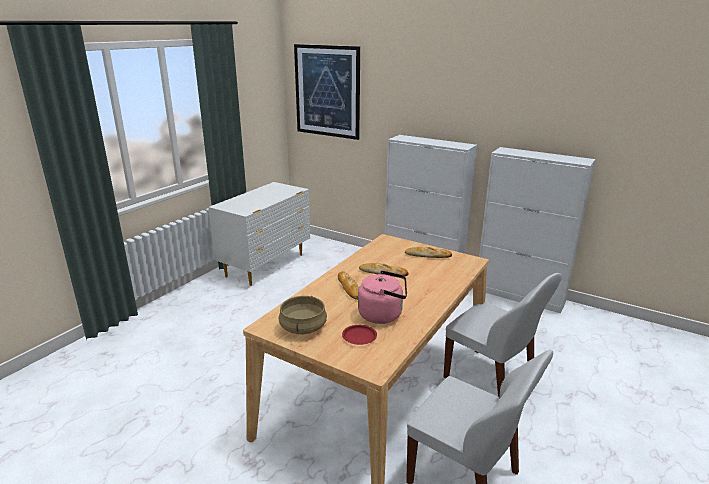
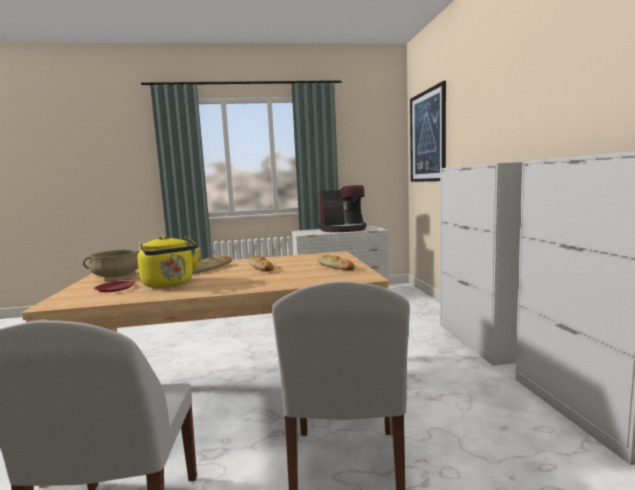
camera: 50 degrees right, 15 degrees down
(263, 195) = (343, 229): none -> coffee machine
(383, 315) = (170, 284): pink kettle -> yellow kettle

